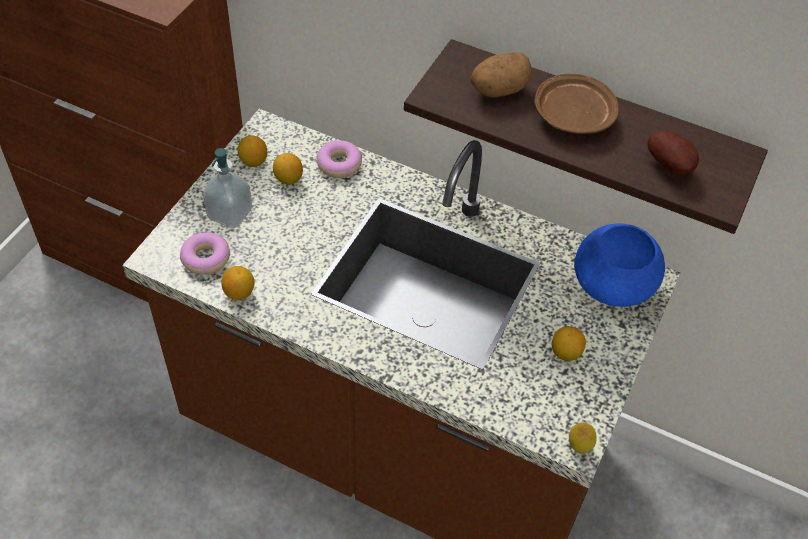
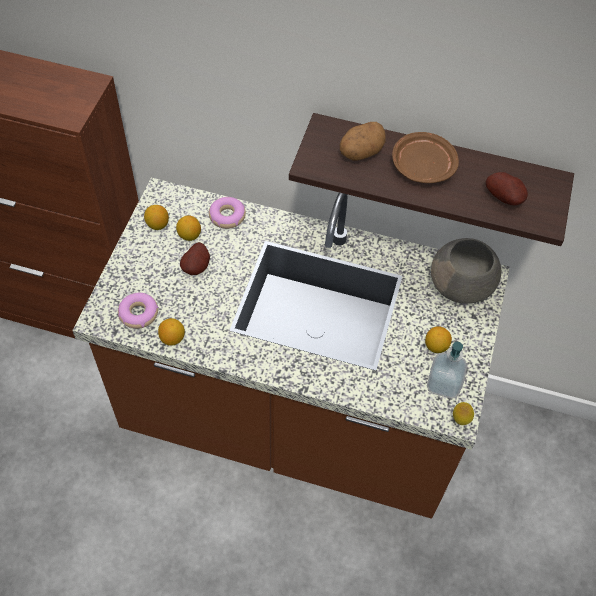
camera: 10 degrees left, 5 degrees up
(230, 214) = (149, 273): soap dispenser -> soap dispenser (443, 384)
(289, 216) = (197, 267): none -> potato
(614, 286) = (462, 286): blue bowl -> grey bowl

